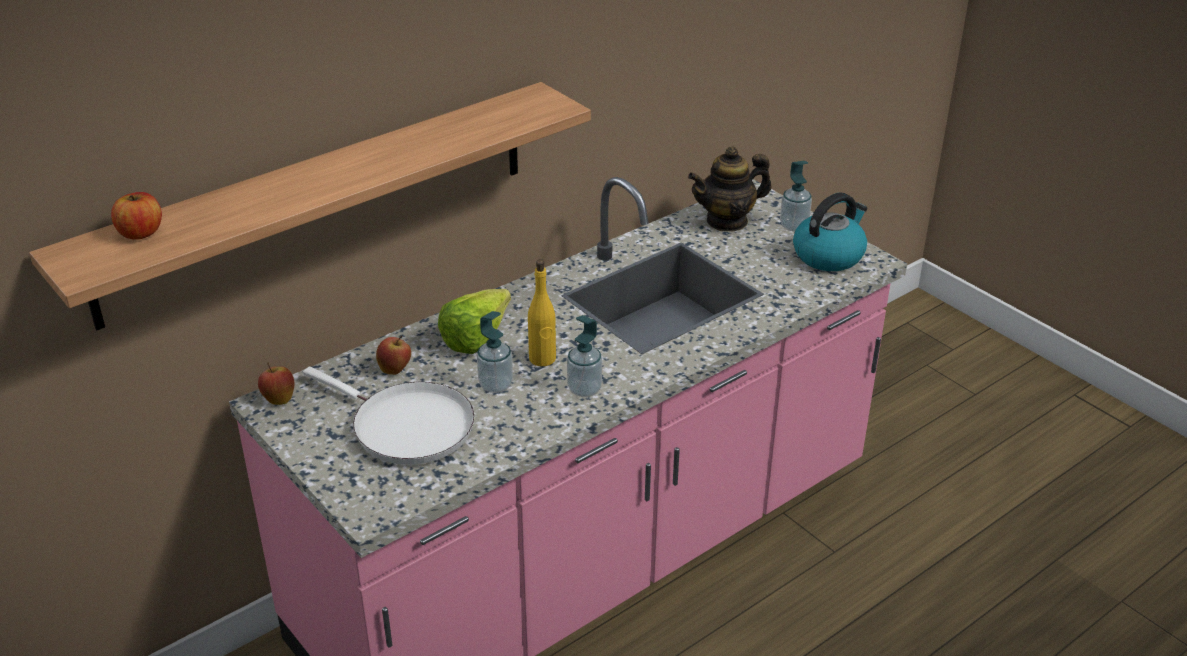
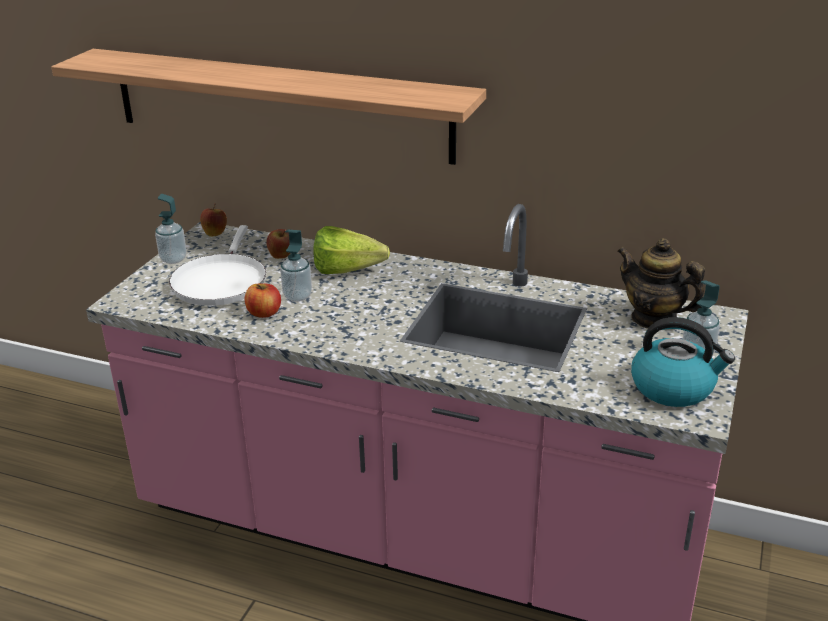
camera: 60 degrees right, 5 degrees down
(140, 233) = (133, 60): apple -> apple (264, 313)
(542, 359) = (348, 303): yellow bottle -> none
(584, 389) = (326, 332): soap dispenser -> soap dispenser (173, 259)

